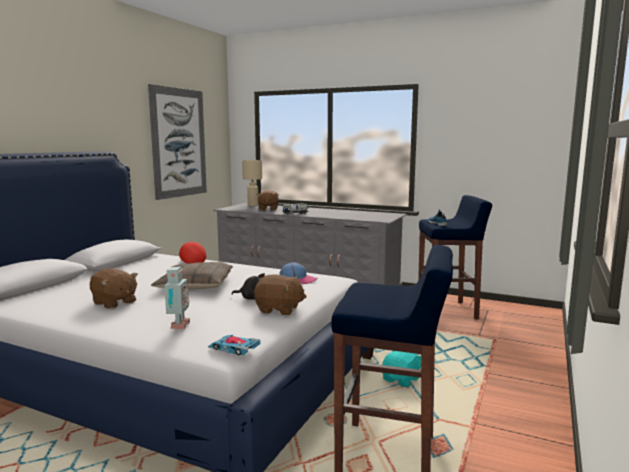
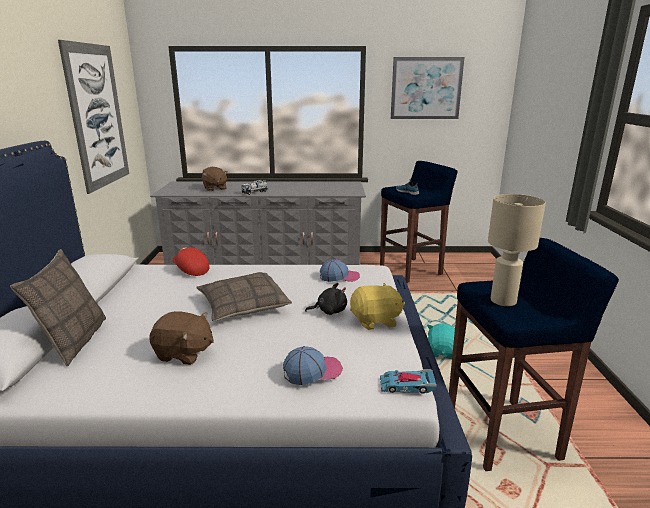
camera: 25 degrees left, 10 degrees up
(63, 286) = (73, 341): none -> pillow
(178, 326) = (312, 371): toy robot -> cap
(252, 205) = (187, 184): beige table lamp -> beige table lamp (502, 301)
(279, 309) = (375, 321): brown plush toy -> yellow plush toy
(479, 123) = (426, 88): none -> picture

